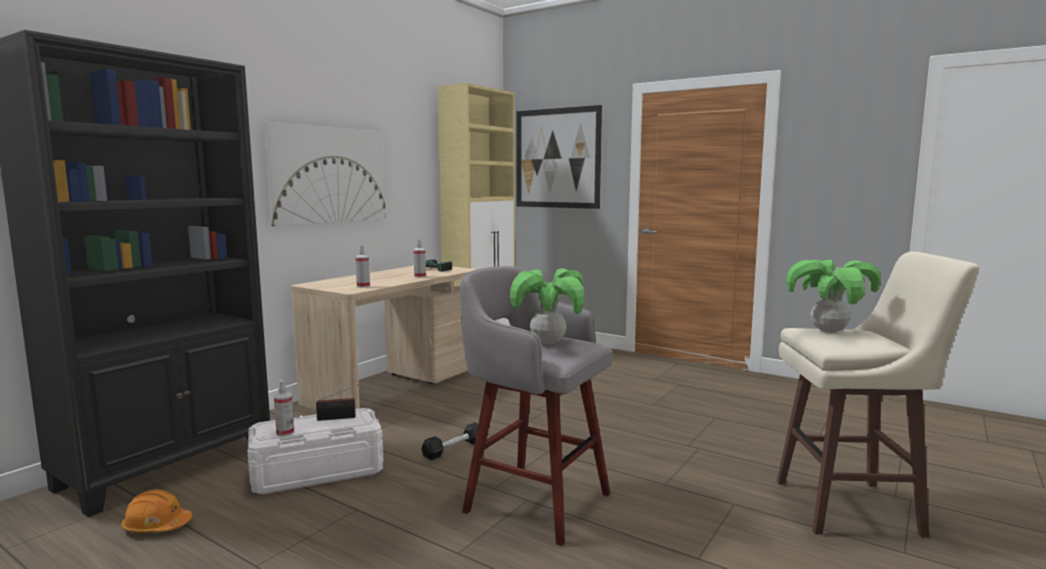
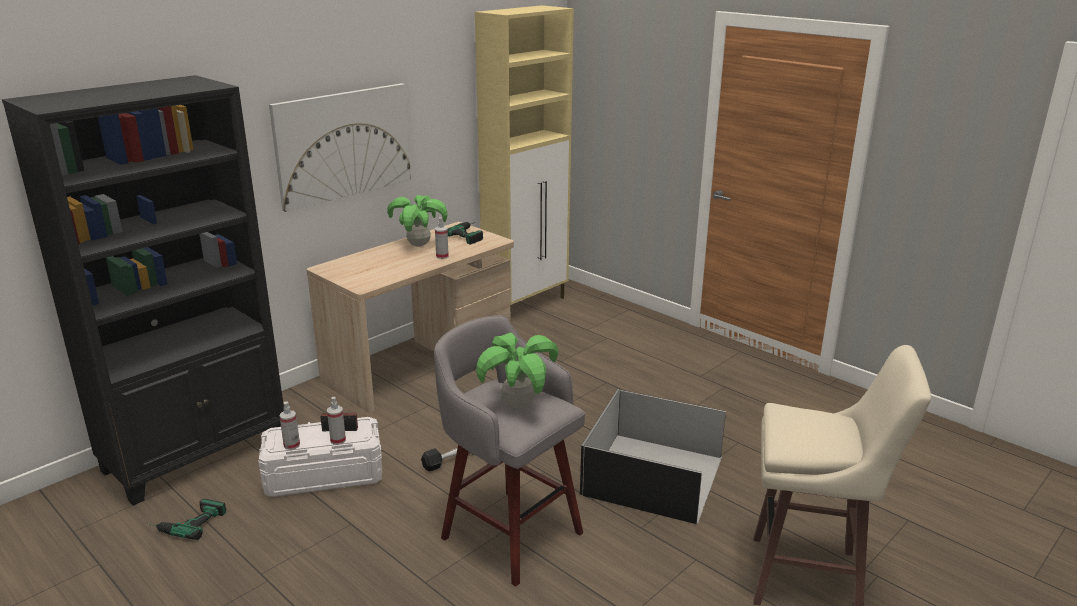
camera: 10 degrees right, 15 degrees up
(157, 526) = (186, 522): orange hard hat -> power drill
(363, 286) = (377, 277): spray bottle -> spray bottle (338, 440)
(557, 158) = (625, 88): picture -> none
(653, 446) = (652, 477): none -> black storage box
(828, 331) = (803, 418): potted plant -> potted plant (418, 245)

